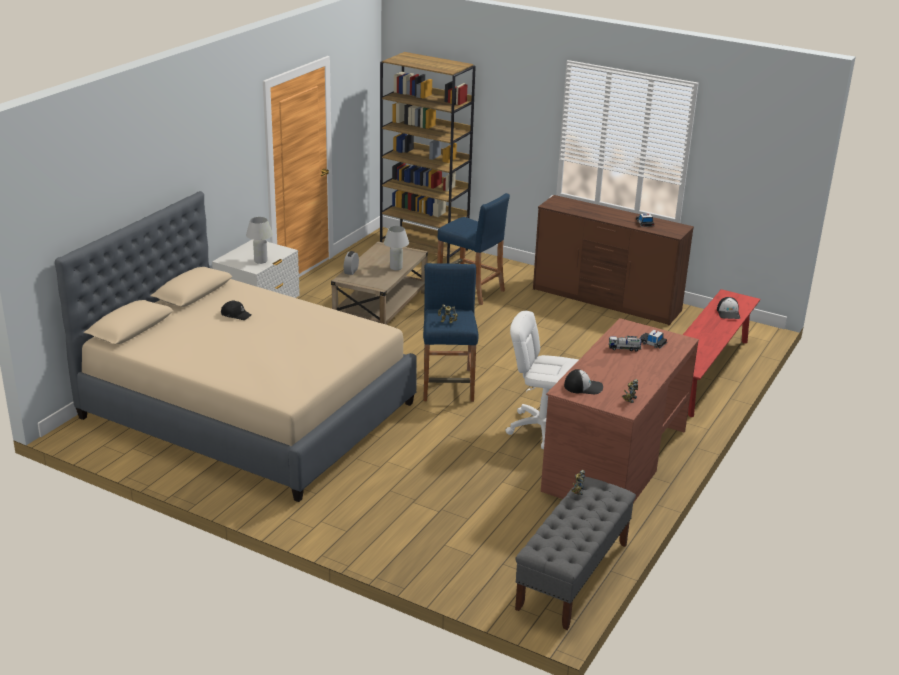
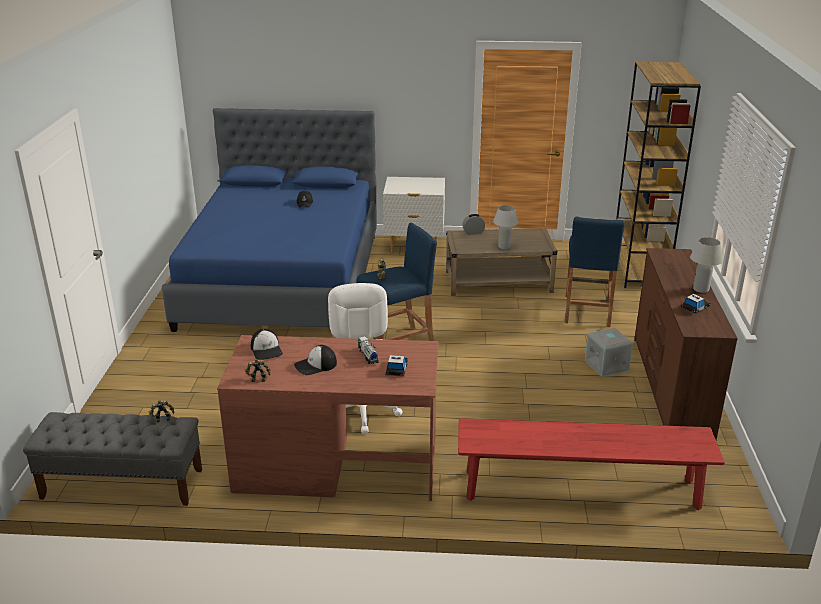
camera: 65 degrees right, 0 degrees up
(248, 410) = (283, 279): beige bed -> blue bed
(260, 261) = (407, 189): white table lamp -> white table lamp (701, 289)
(559, 311) = (607, 365): none -> grey storage box
(728, 313) = (649, 444): cap -> cap (315, 365)

